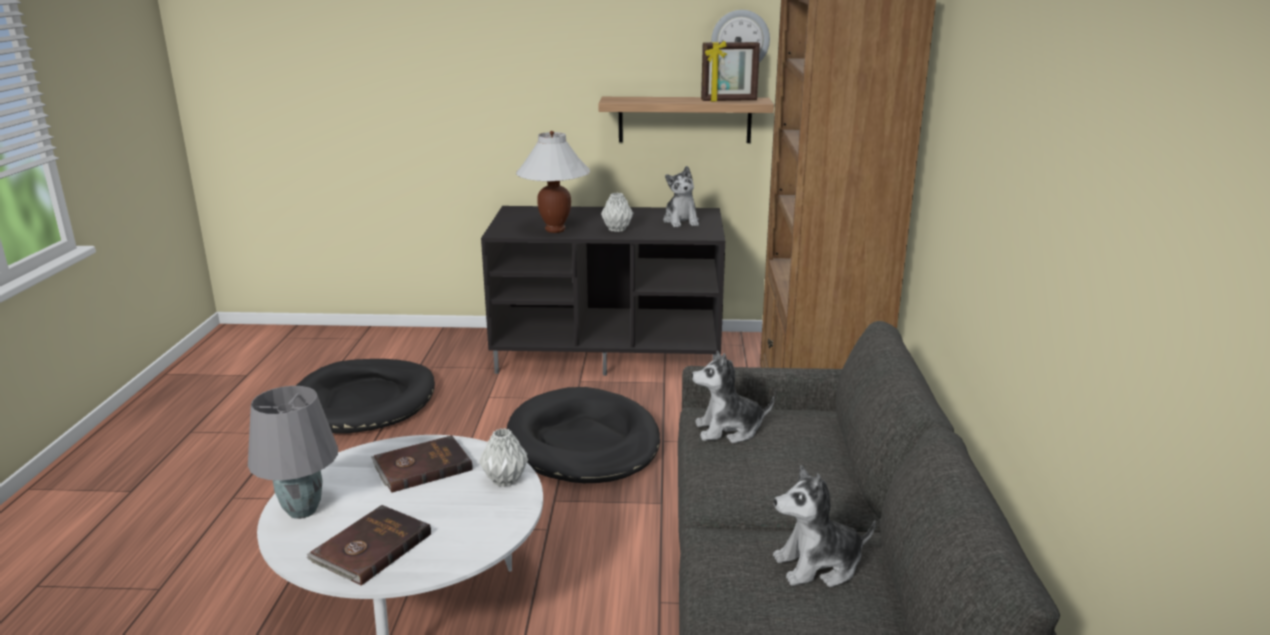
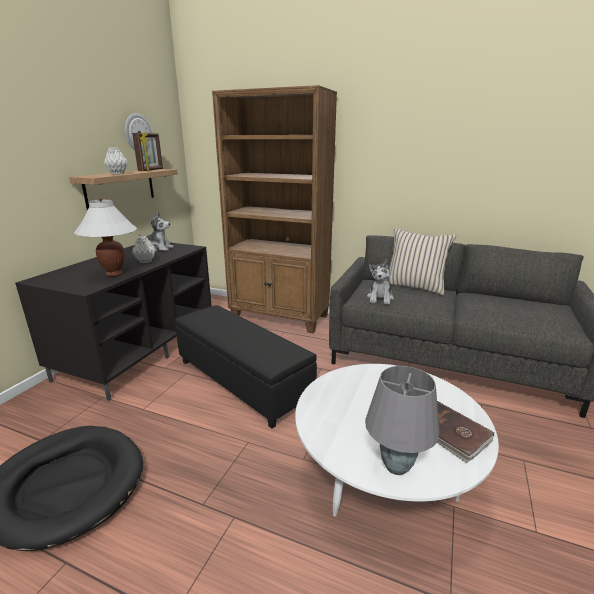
camera: 70 degrees left, 0 degrees up
(422, 467) = (348, 402): brown book -> none
(504, 480) = (376, 373): grey vase -> grey vase (117, 173)
(583, 443) = (243, 380): black dog bed -> black ottoman
(818, 566) = (492, 303): plush toy -> none
(835, 462) = (414, 286): none -> beige pillow

